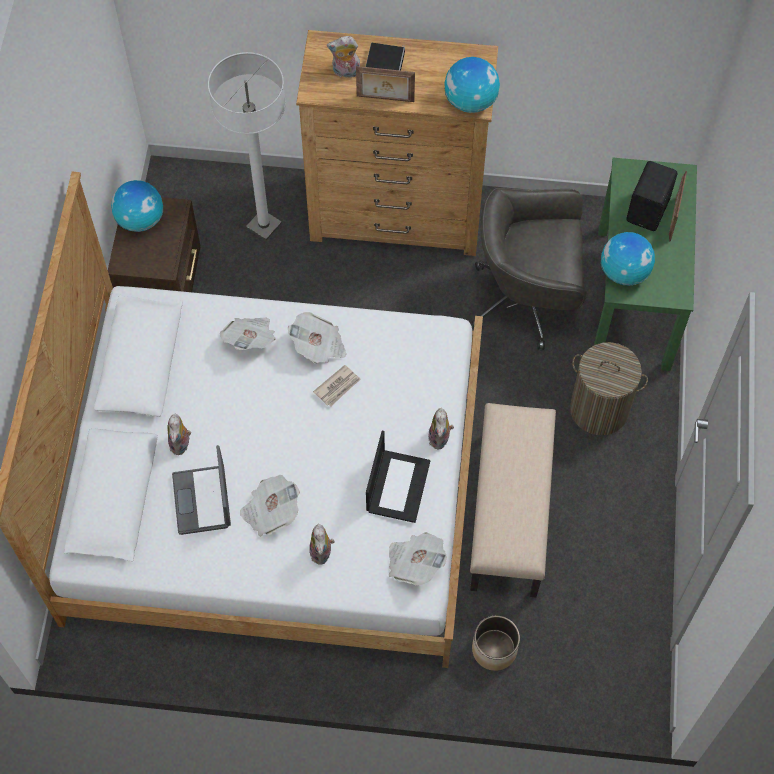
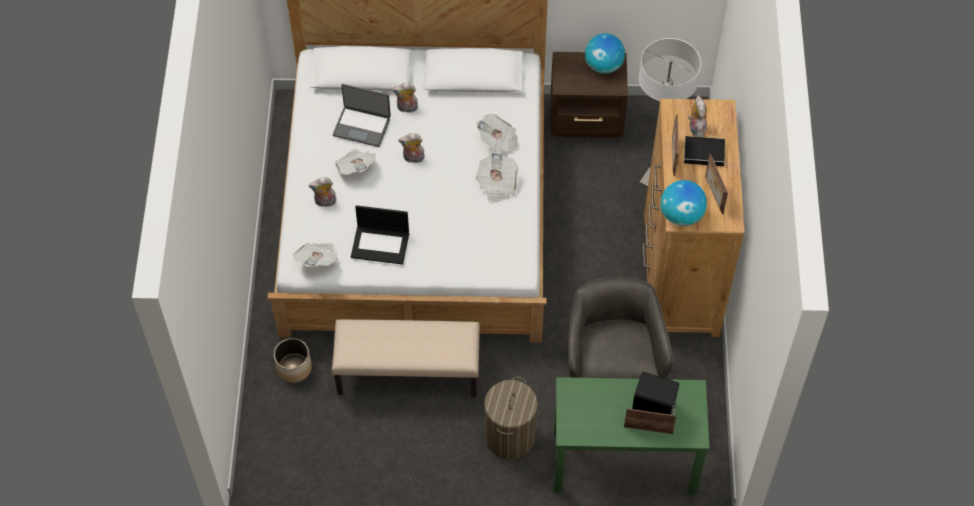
camera: 85 degrees right, 5 degrees down
(203, 500) = (362, 126): laptop -> laptop turned 150 degrees counterclockwise
(337, 387) = (462, 200): newspaper -> none
(440, 438) = (424, 272): plush toy -> plush toy (413, 159)
(444, 67) = (713, 195): none -> picture frame
(624, 272) = (587, 391): globe -> none

